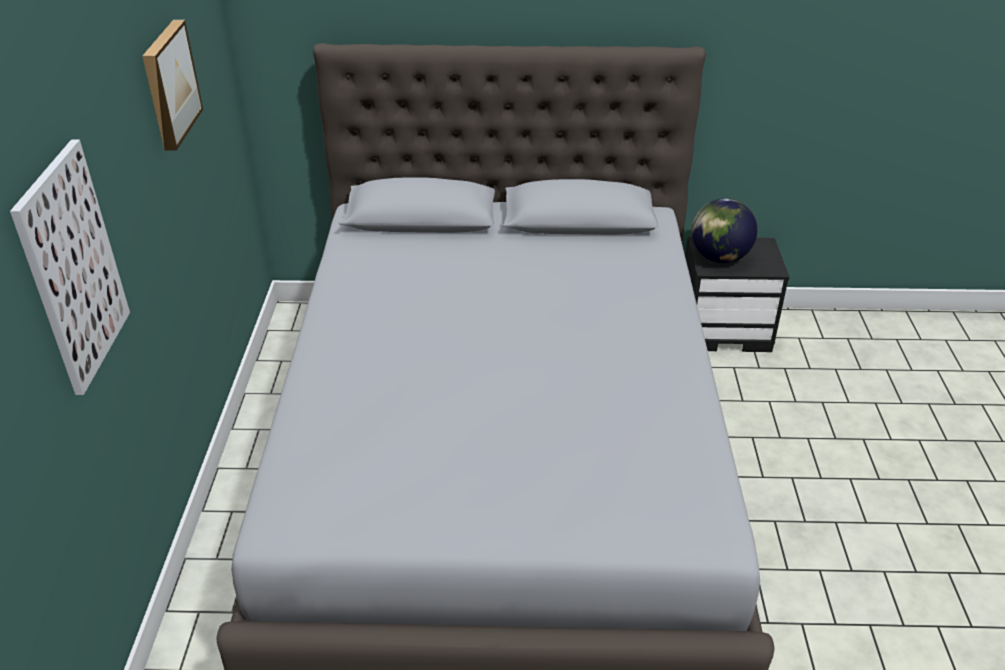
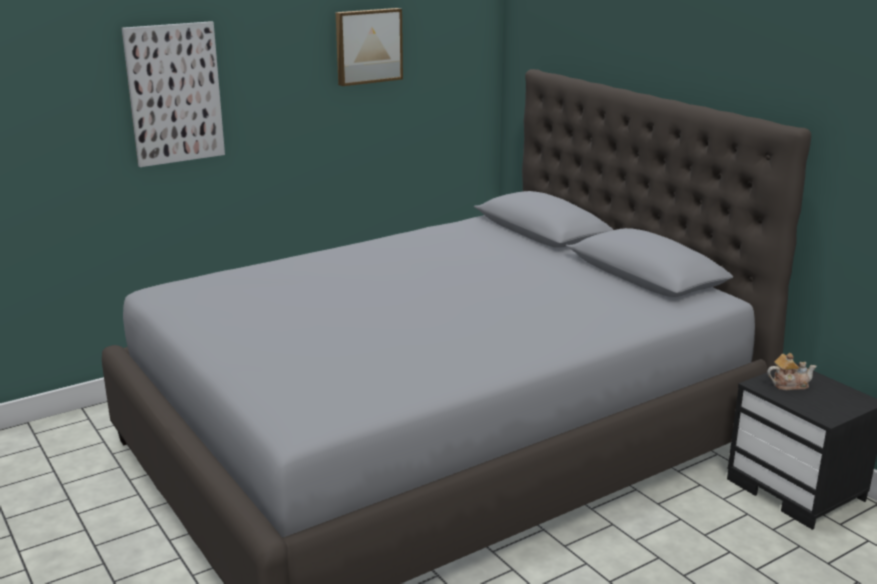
camera: 55 degrees right, 15 degrees down
(719, 257) = (789, 385): globe -> teapot

